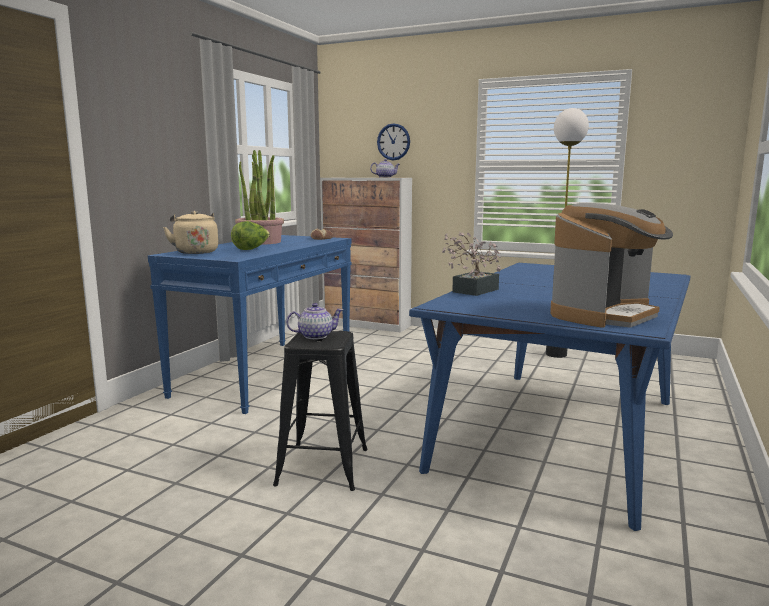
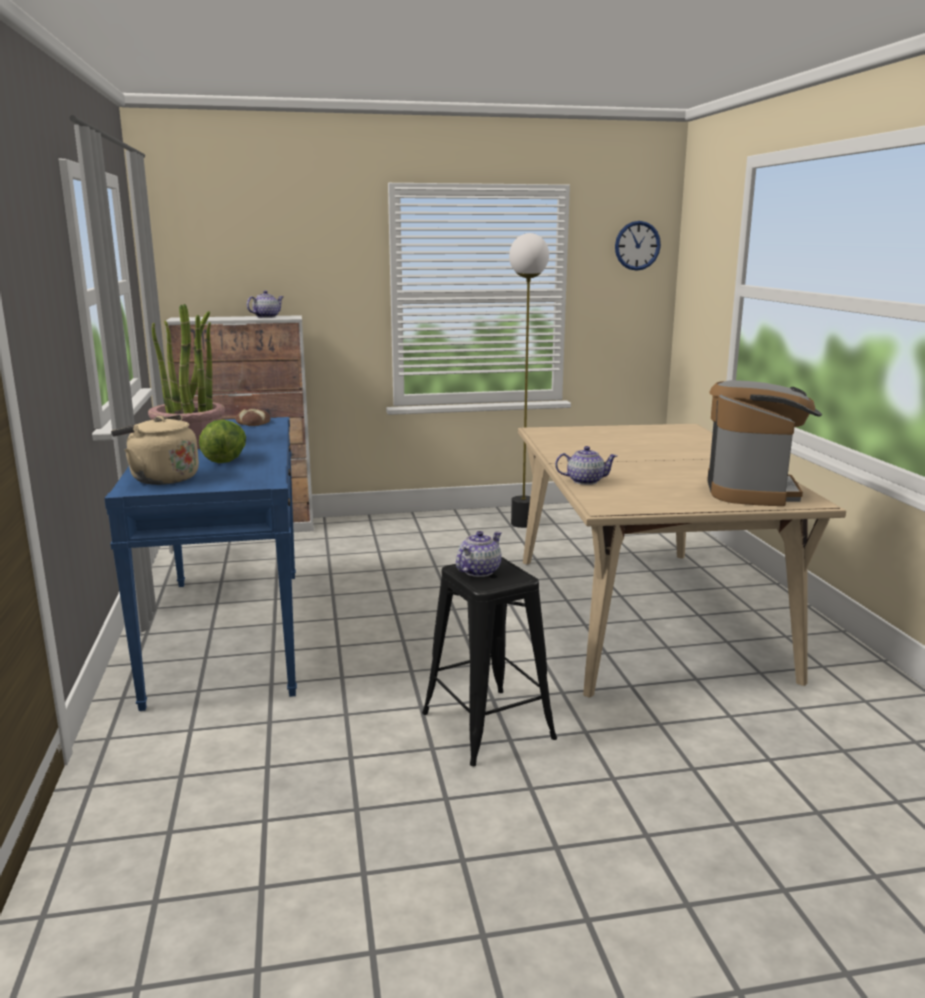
camera: 35 degrees left, 5 degrees up
(393, 142) = (267, 264): wall clock -> wall clock (637, 245)
(472, 291) = (584, 481): potted plant -> teapot
(559, 433) = (641, 613): blue dining table -> beige dining table

